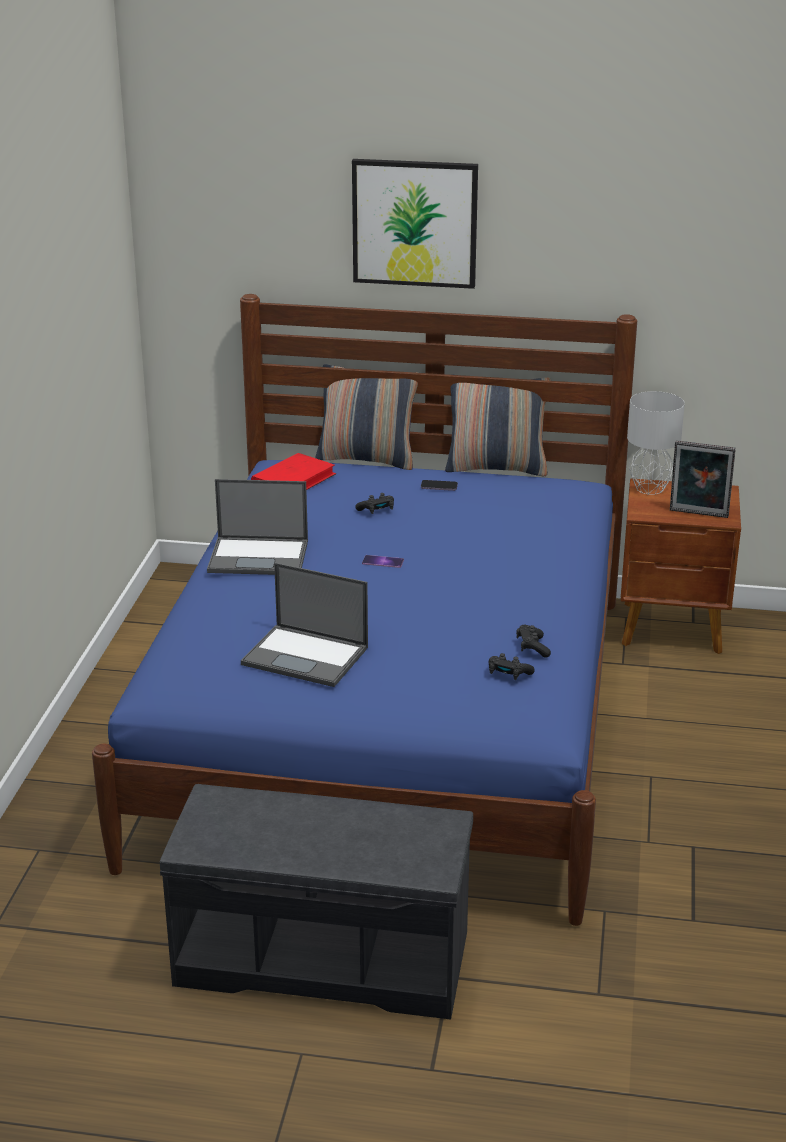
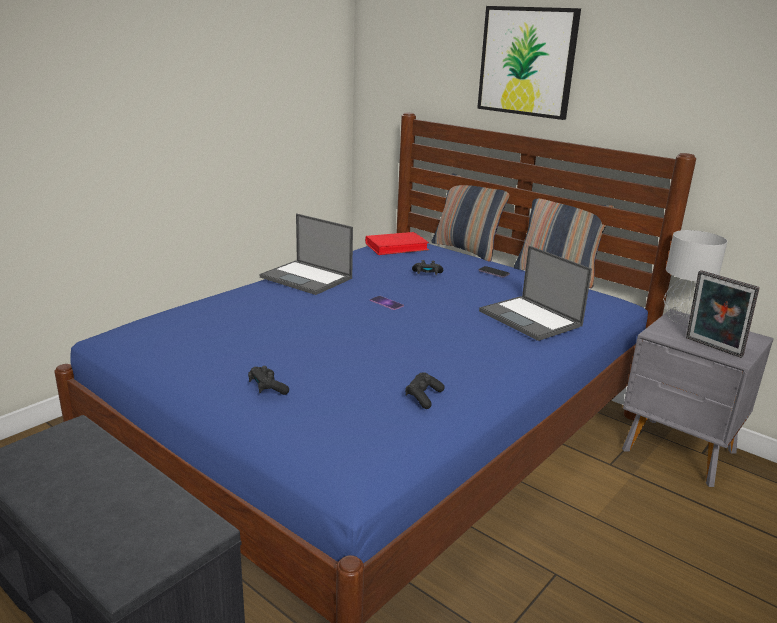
camera: 30 degrees right, 5 degrees down
(307, 656) = (238, 344): laptop -> laptop (531, 319)
(508, 674) = (373, 411): black game controller -> black game controller (267, 388)
(673, 629) = (679, 452): brown nightstand -> grey nightstand

